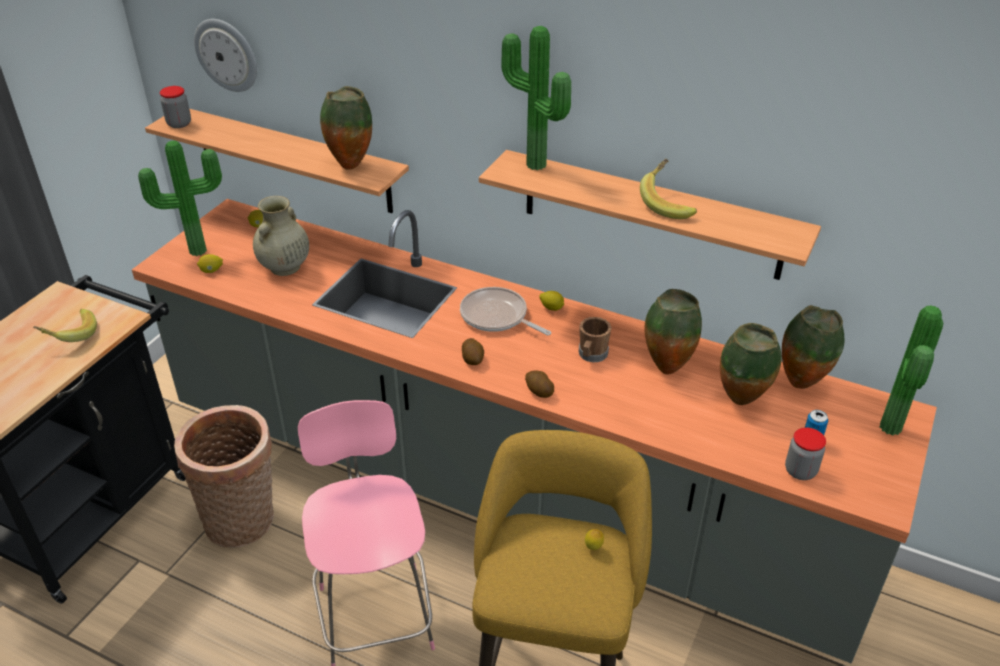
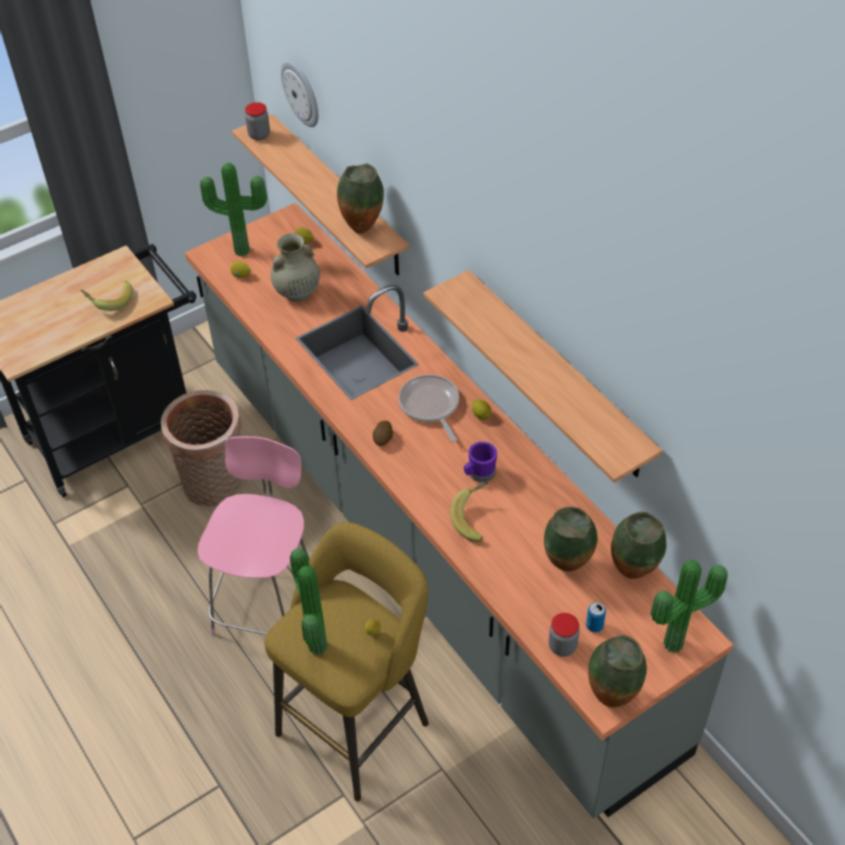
camera: 30 degrees right, 10 degrees up
(533, 166) = (475, 296): potted plant -> potted plant (314, 647)
(538, 391) = (413, 489): potato -> none
(591, 355) = (479, 473): brown mug -> purple mug
(666, 367) = (531, 510): vase -> vase (611, 696)
(669, 203) = (553, 377): banana -> banana (475, 519)

